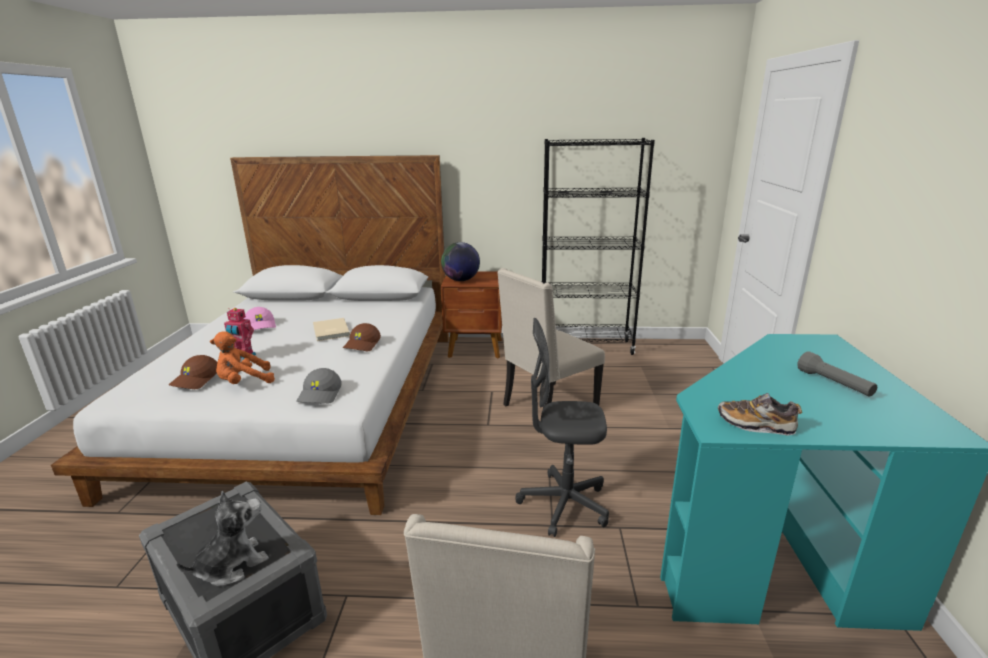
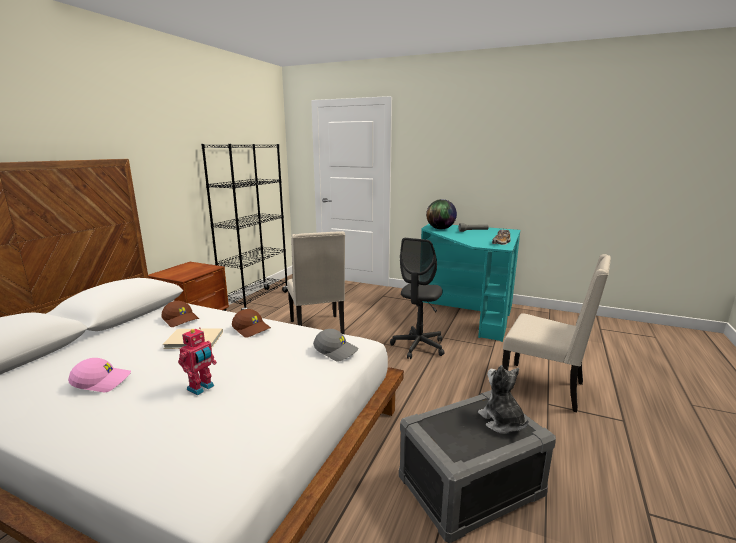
camera: 70 degrees left, 5 degrees down
(196, 380) = (236, 417): brown cap -> brown cap (181, 319)
(244, 382) = (268, 389): orange plush toy -> none
(461, 280) = (184, 274): globe -> globe (440, 229)

